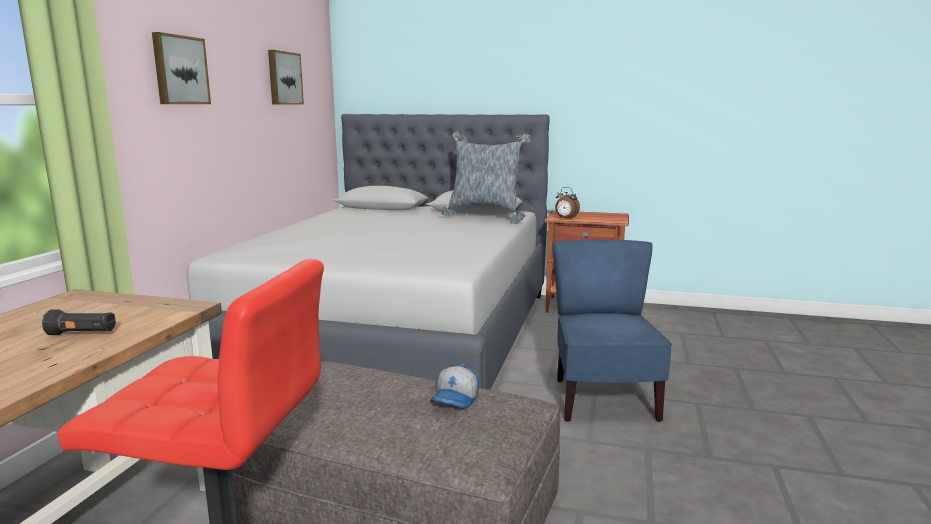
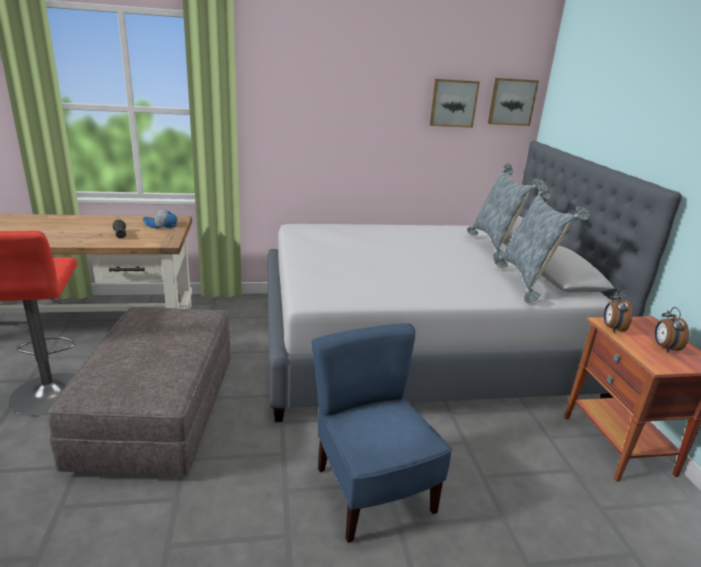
camera: 65 degrees right, 10 degrees up
(179, 70) = (322, 96): picture -> picture (511, 102)
(402, 213) = (495, 249): none -> pillow
(456, 399) = (164, 366): cap -> cap (161, 225)
(596, 216) = (664, 347): none -> alarm clock
(603, 400) = (372, 491): blue chair -> blue chair turned 90 degrees counterclockwise

